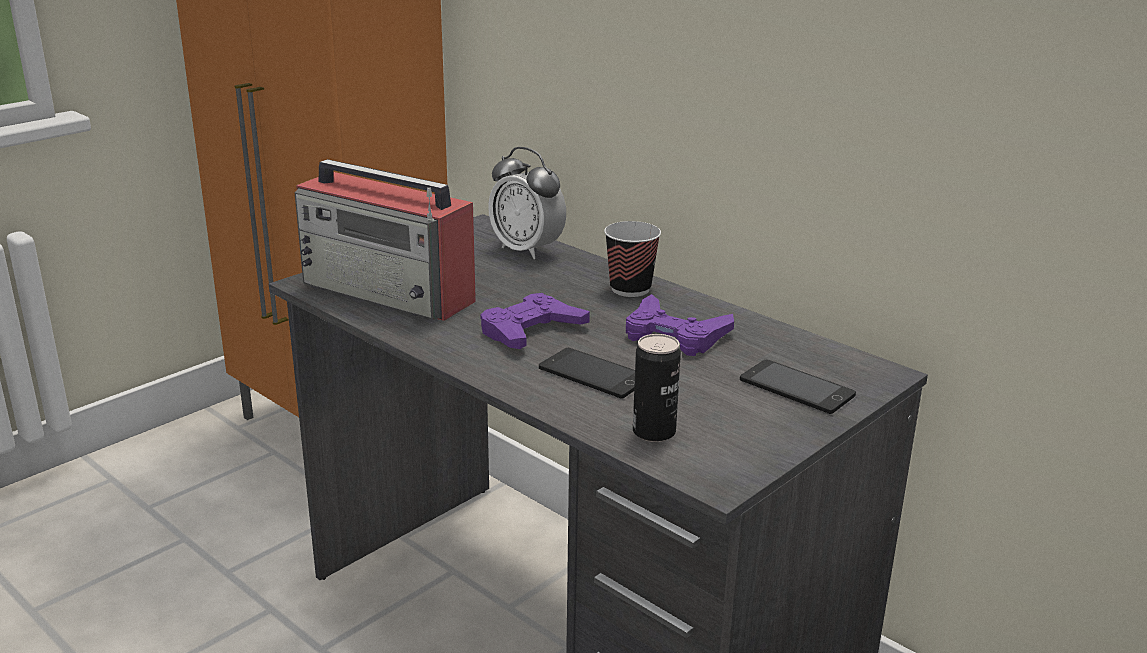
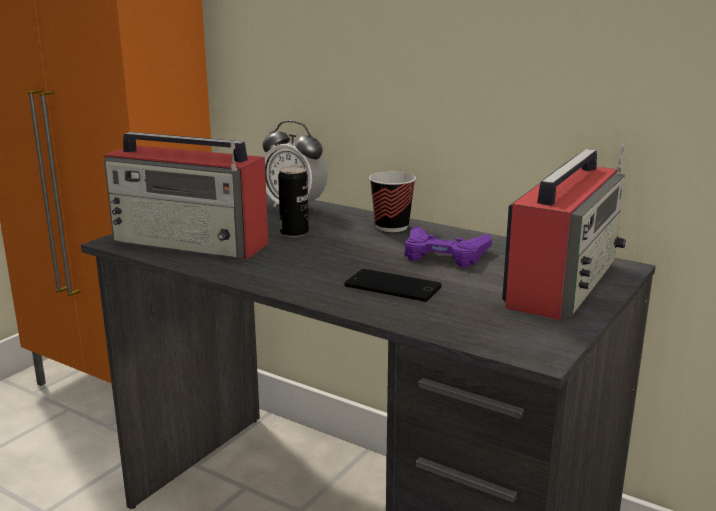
camera: 10 degrees left, 5 degrees down
(531, 331) = (325, 260): purple game controller -> none
(654, 432) = (466, 323): can -> can (294, 233)
(796, 388) = (562, 282): phone -> radio

